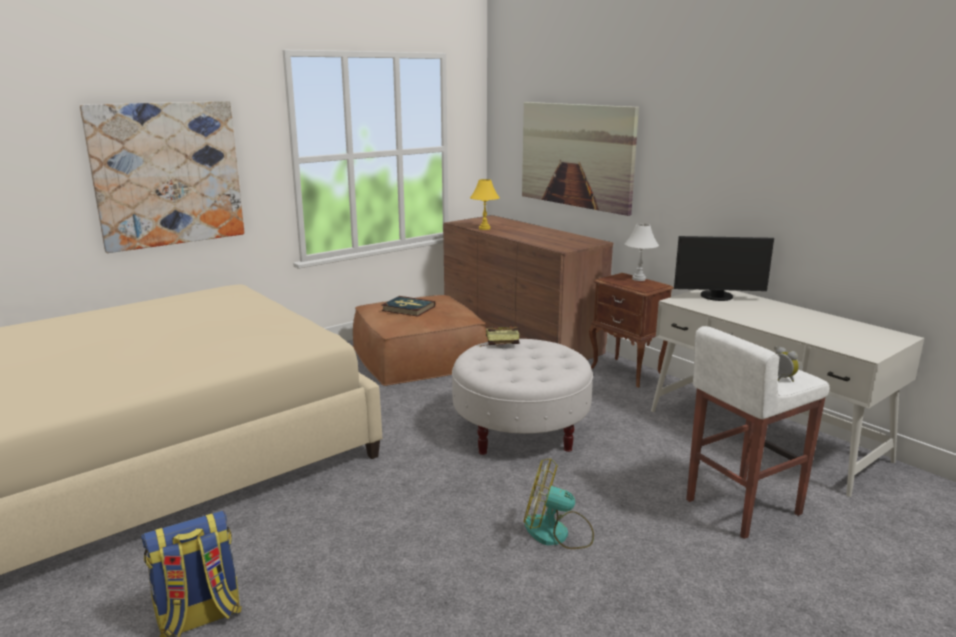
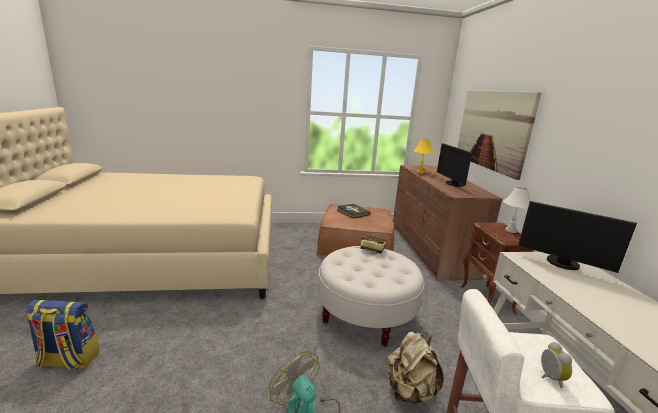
camera: 30 degrees right, 0 degrees up
(168, 174) = (233, 110): picture -> none
(542, 236) = (453, 184): none -> monitor
(629, 478) = (409, 391): none -> beige backpack

